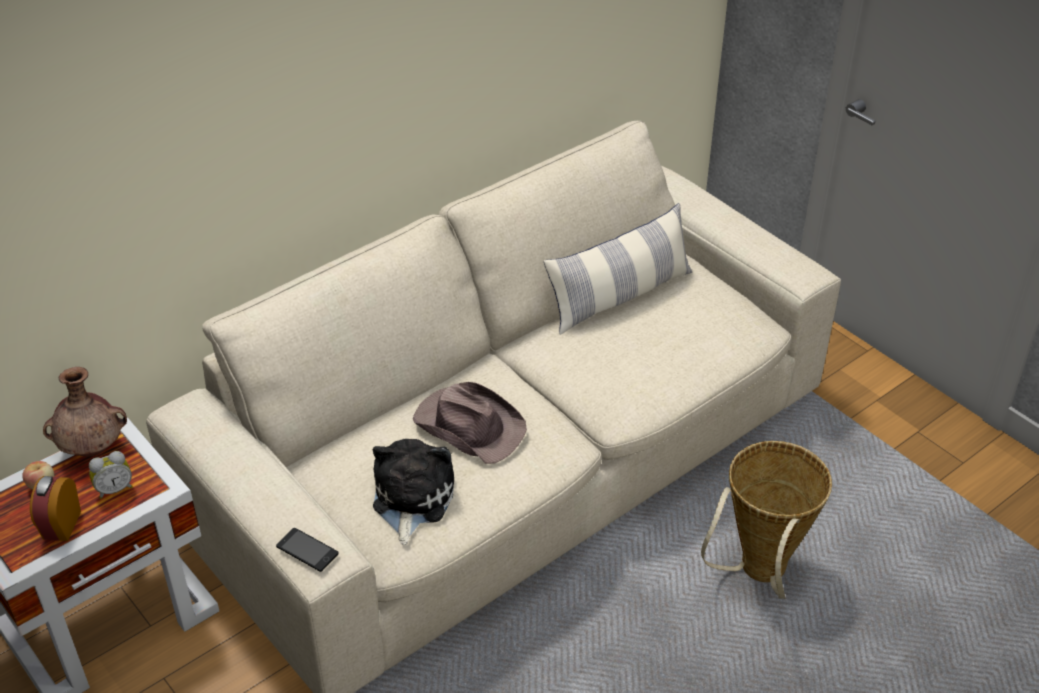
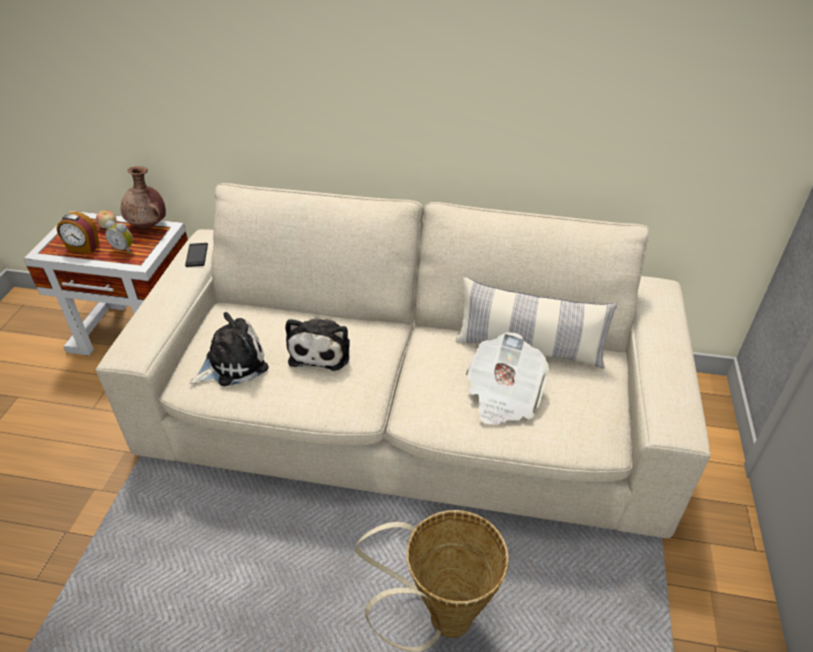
camera: 50 degrees right, 0 degrees up
(61, 525) = (83, 248): alarm clock -> alarm clock turned 135 degrees counterclockwise
(307, 550) = (130, 340): phone -> phone (197, 255)
(469, 425) = (321, 350): brown hat -> plush toy
(659, 346) = (503, 395): none -> newspaper

